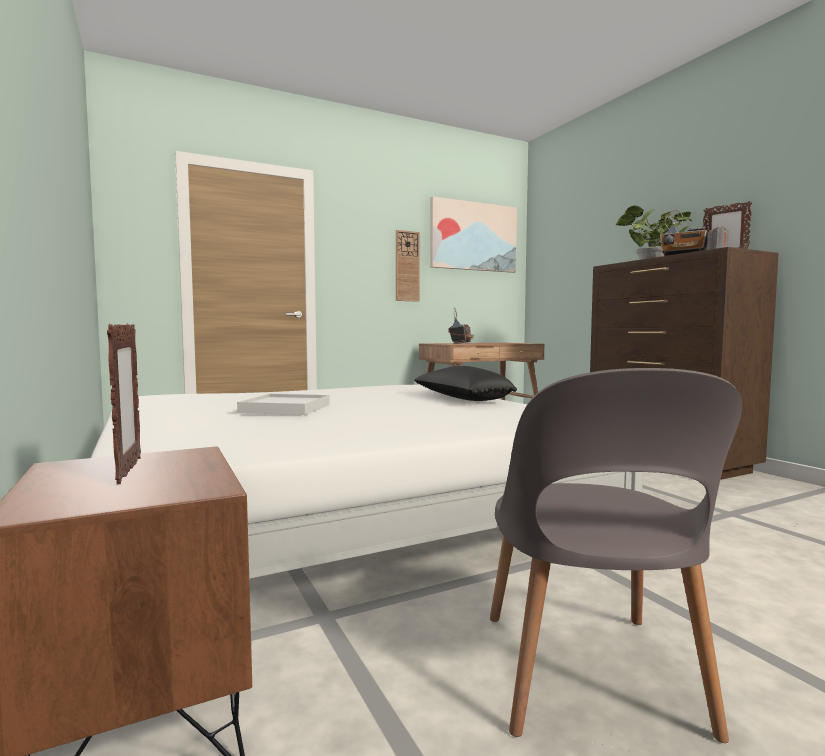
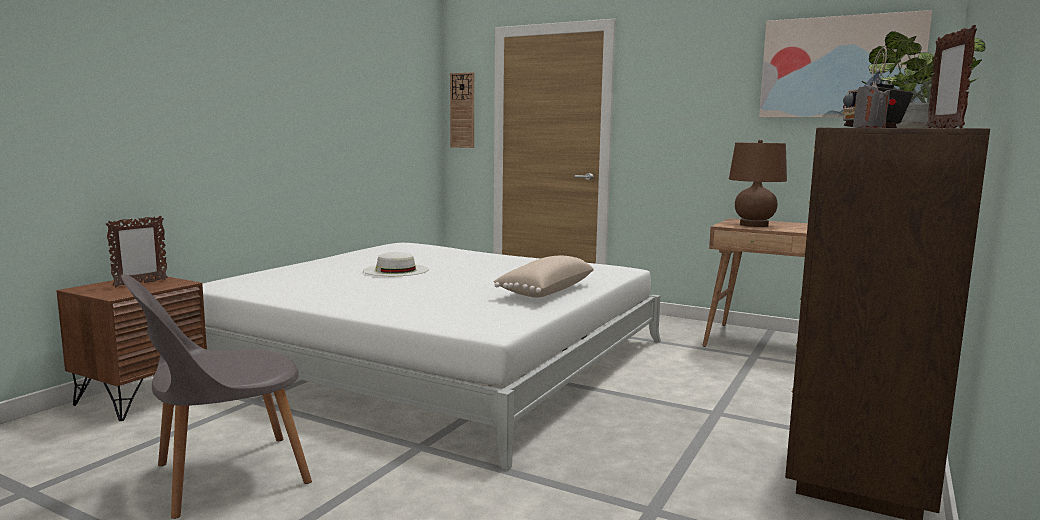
camera: 55 degrees right, 5 degrees up
(286, 408) = (395, 270): white tray -> white hat
(407, 266) = (725, 118): wall clock -> wall clock (462, 110)
(460, 343) = (754, 225): radio -> brown table lamp
(461, 399) = (544, 291): black pillow -> beige pillow

